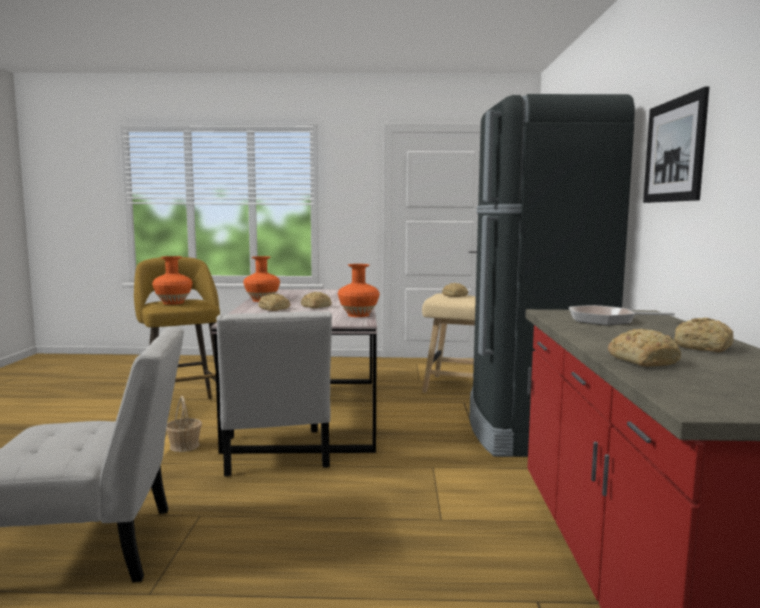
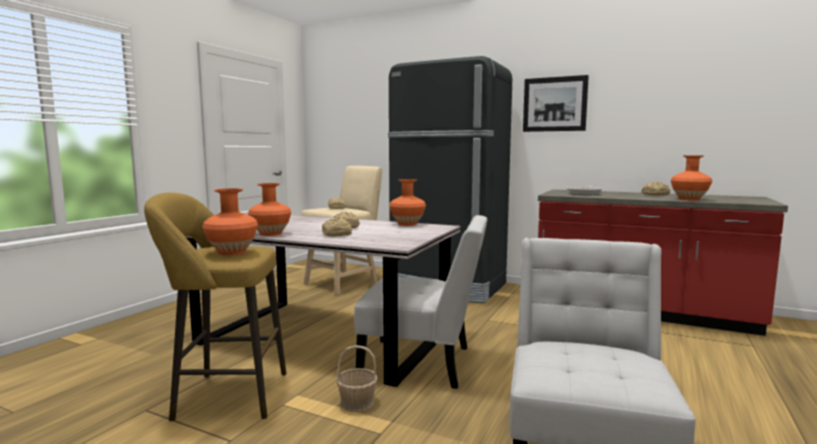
camera: 65 degrees left, 0 degrees up
(643, 361) = (688, 199): bread -> orange vase

